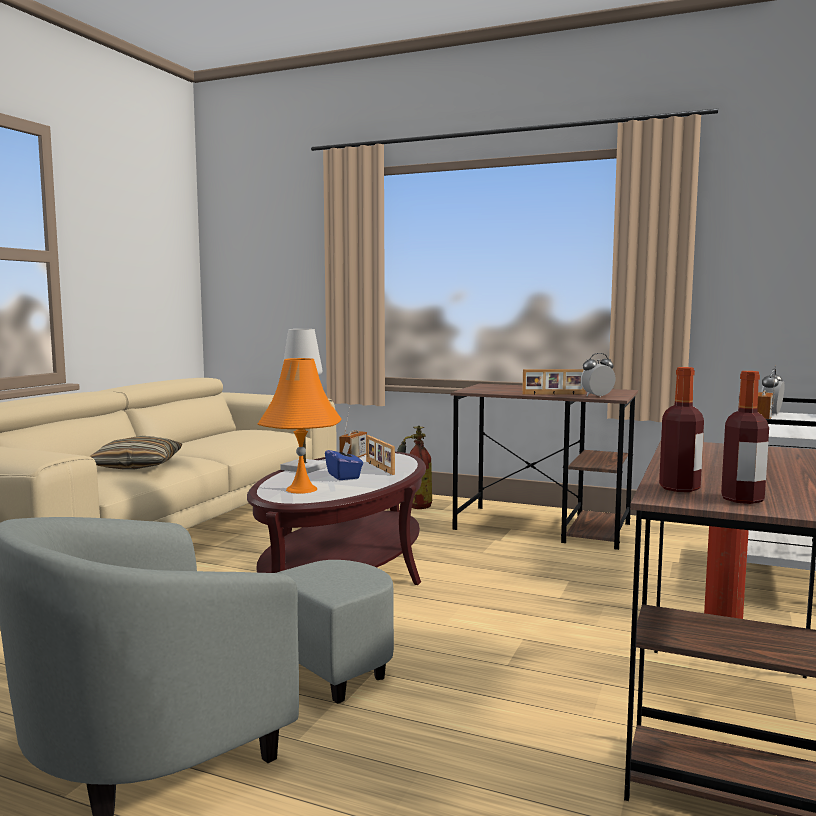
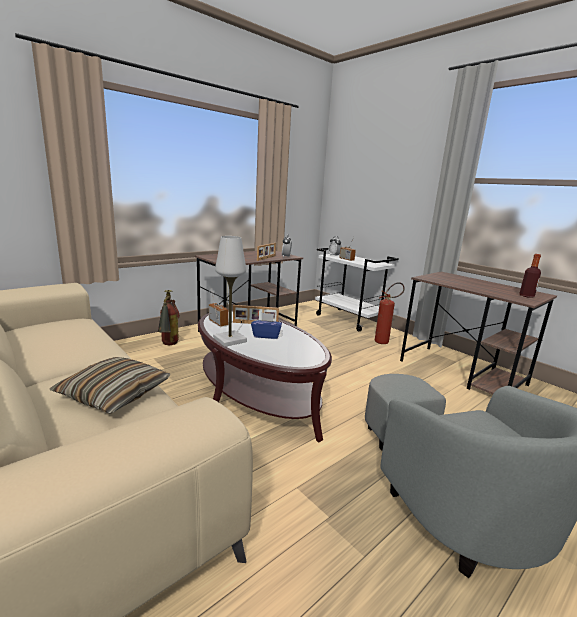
camera: 65 degrees left, 10 degrees up
(302, 489) = (289, 352): orange table lamp -> none
(679, 488) = (510, 296): bottle -> none

